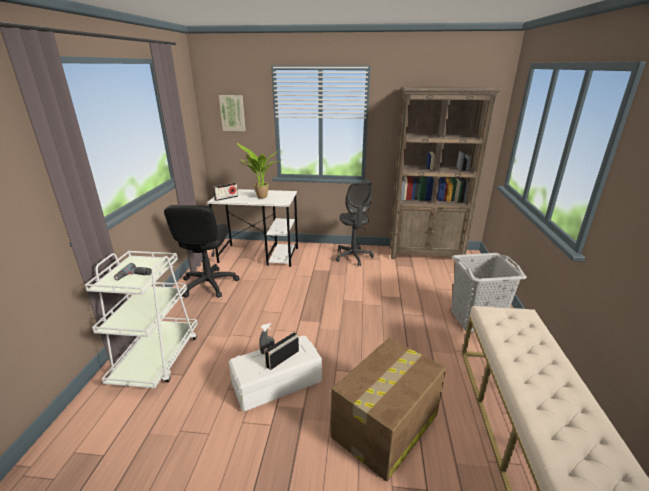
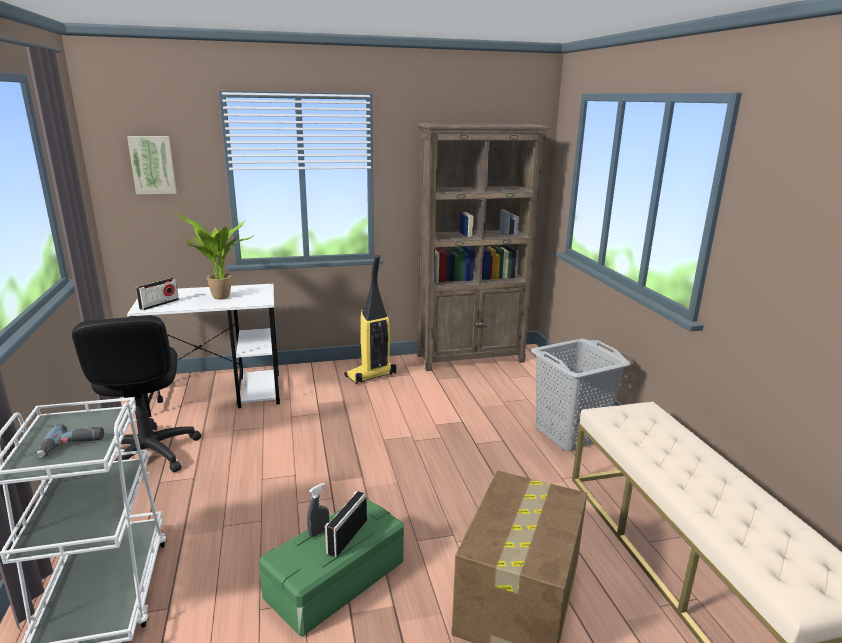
camera: 20 degrees left, 5 degrees down
(276, 383) = (336, 581): white storage box -> green storage box
(353, 257) = (370, 376): grey office chair -> vacuum cleaner

